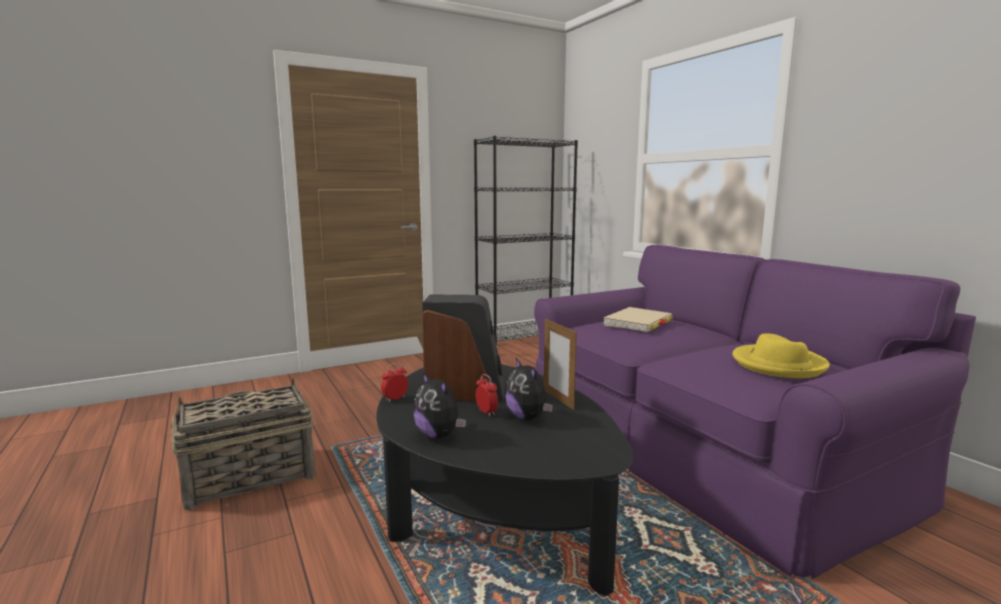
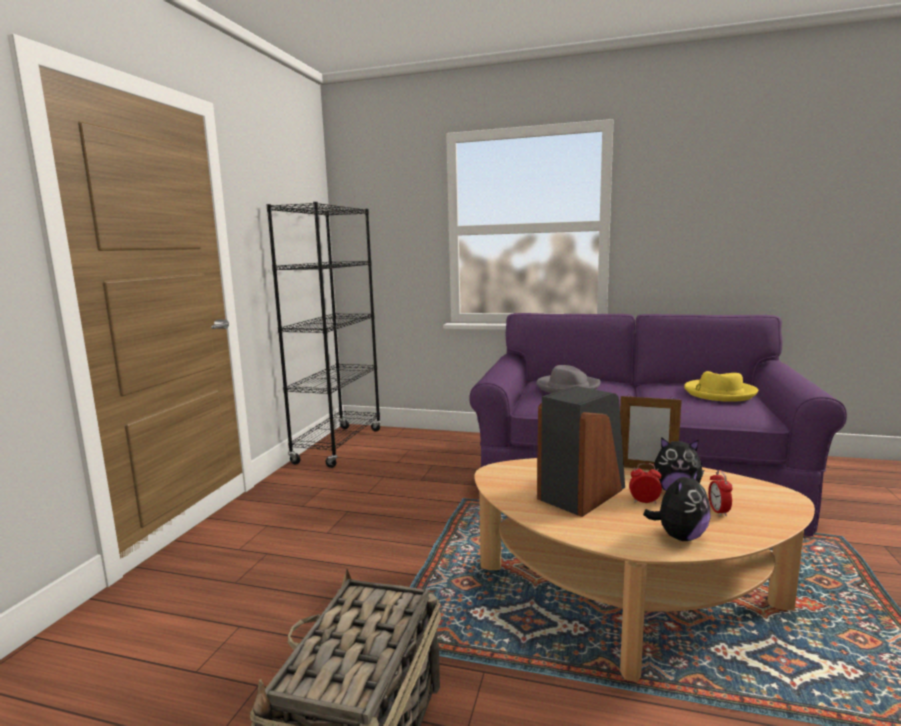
camera: 45 degrees left, 0 degrees up
(395, 399) = (556, 527): alarm clock -> alarm clock (718, 511)
(439, 435) = (679, 536): plush toy -> plush toy turned 45 degrees counterclockwise
(492, 507) = (626, 599): black coffee table -> beige coffee table
(638, 323) = (567, 387): beige book -> grey hat

